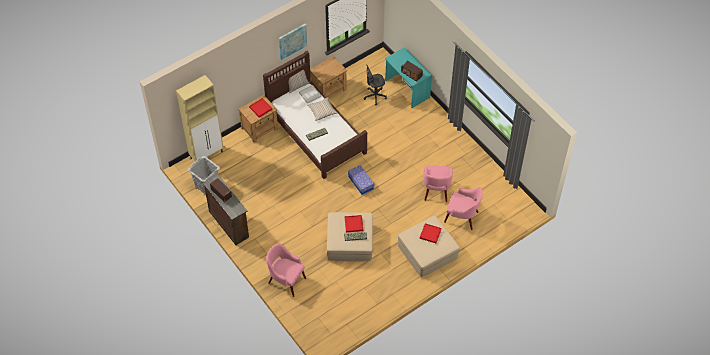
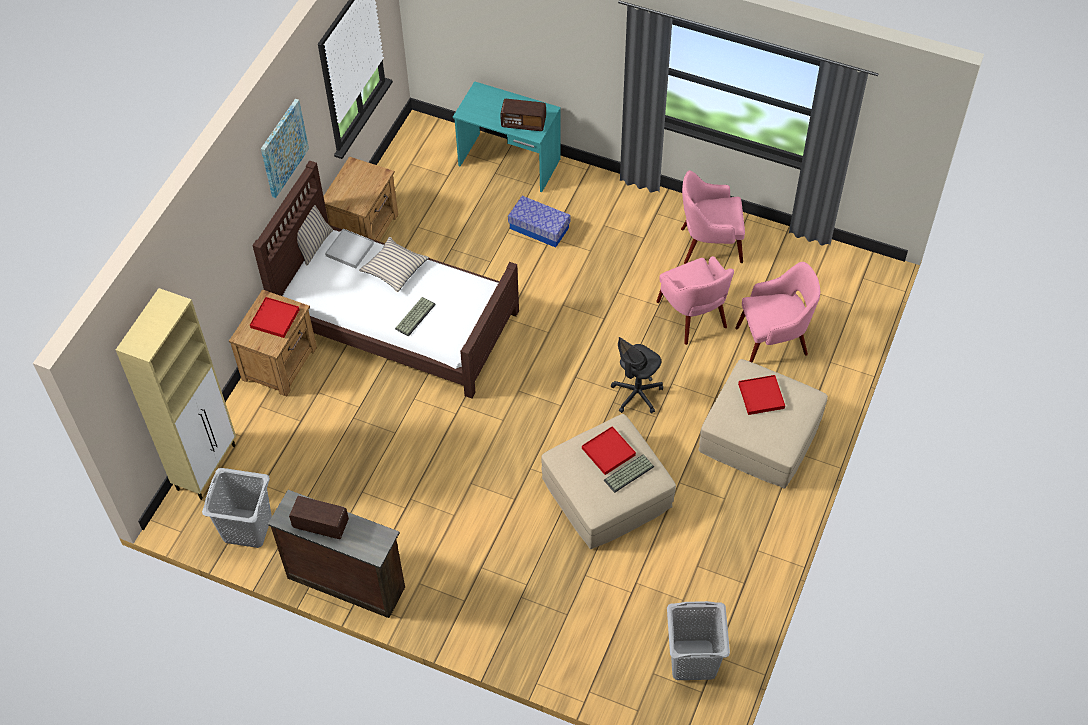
camera: 30 degrees left, 0 degrees up
(286, 280) = (538, 633): pink armchair -> pink armchair (709, 245)
(336, 321) = (692, 660): none -> grey laundry basket
(361, 183) = (547, 370): storage box -> storage box (539, 228)
(375, 96) = (459, 202): grey office chair -> grey office chair (636, 394)

